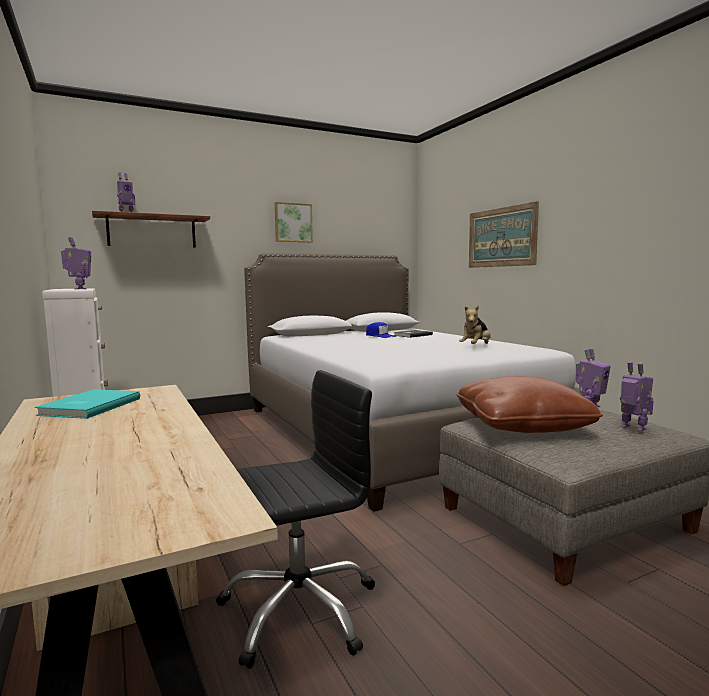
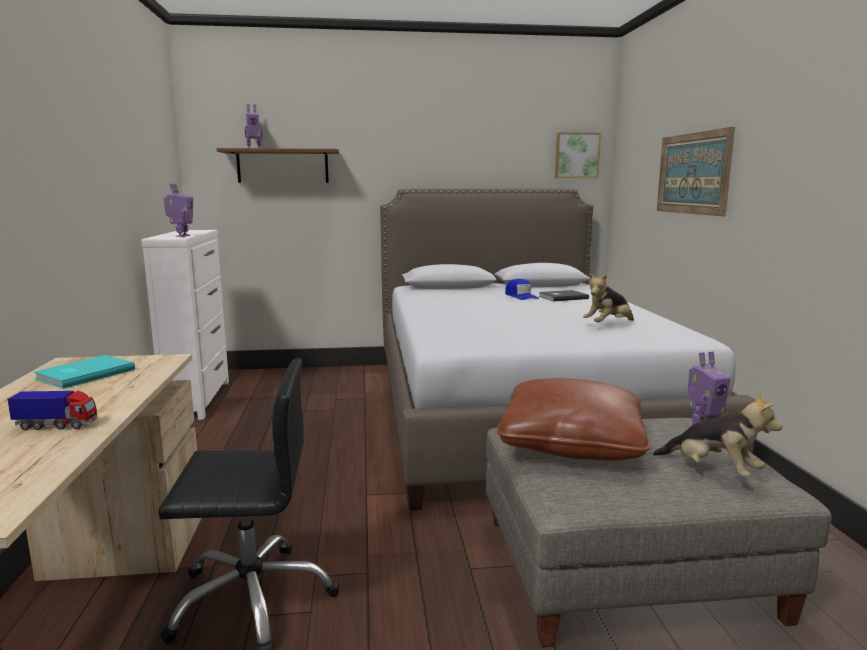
camera: 20 degrees right, 5 degrees up
(143, 443) = (57, 425): none -> toy truck
(293, 222) = (442, 151): picture -> picture (576, 155)
(633, 428) = (713, 471): toy robot -> plush toy

